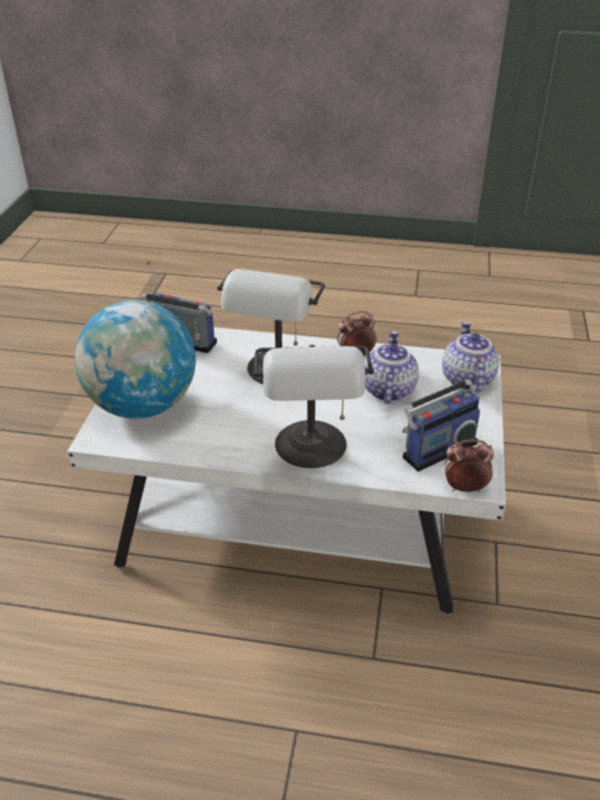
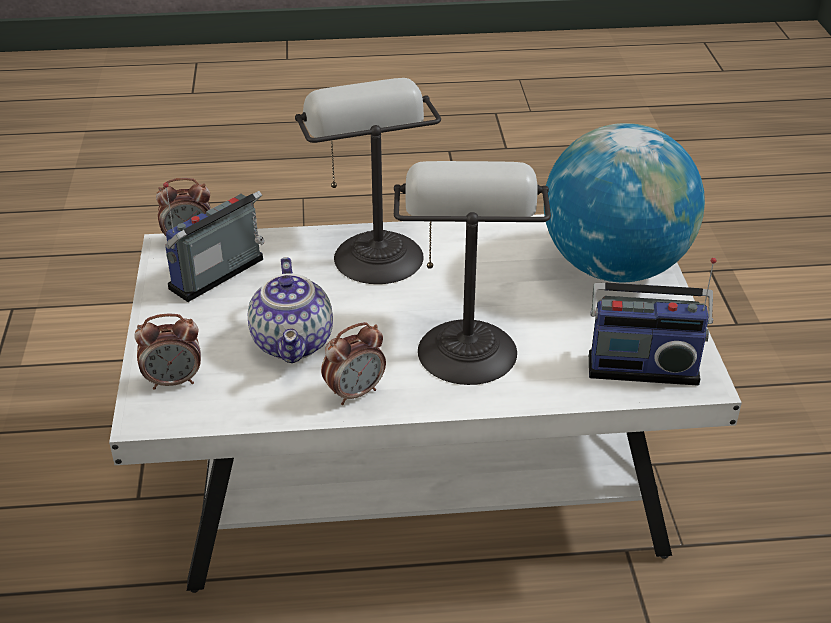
camera: 165 degrees right, 0 degrees up
(466, 379) = (174, 381): teapot -> alarm clock

